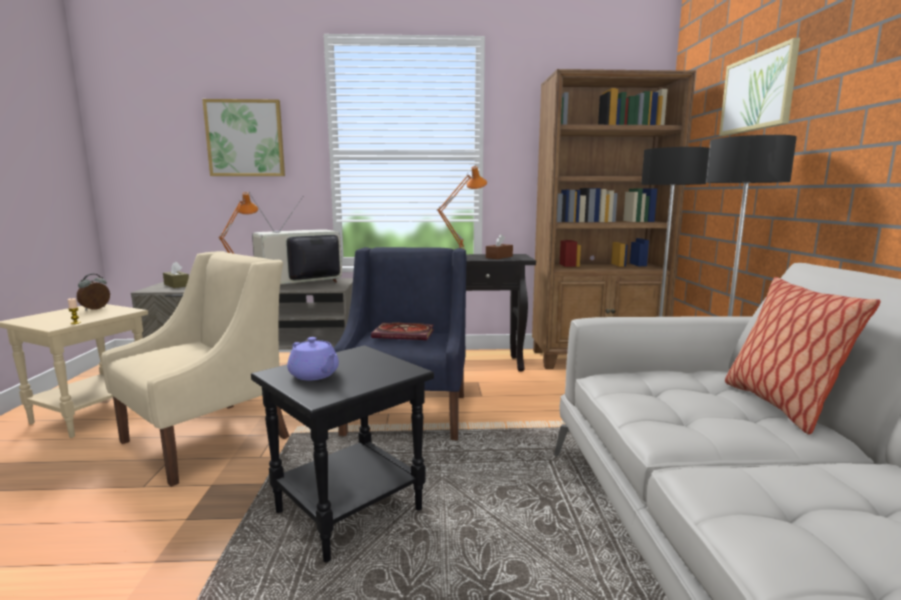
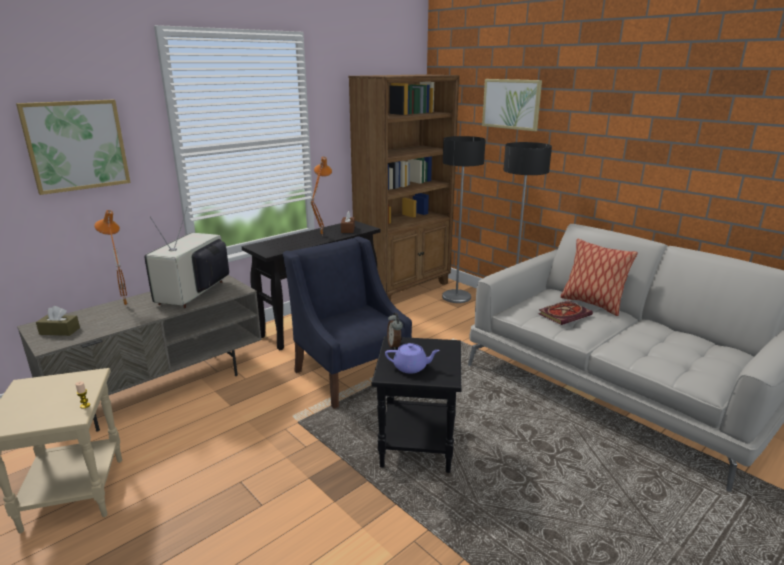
camera: 40 degrees left, 10 degrees up
(96, 309) = (46, 386): alarm clock -> alarm clock (395, 345)
(208, 438) = (239, 455): beige armchair -> none
(405, 334) = (355, 316): book -> book (565, 314)

